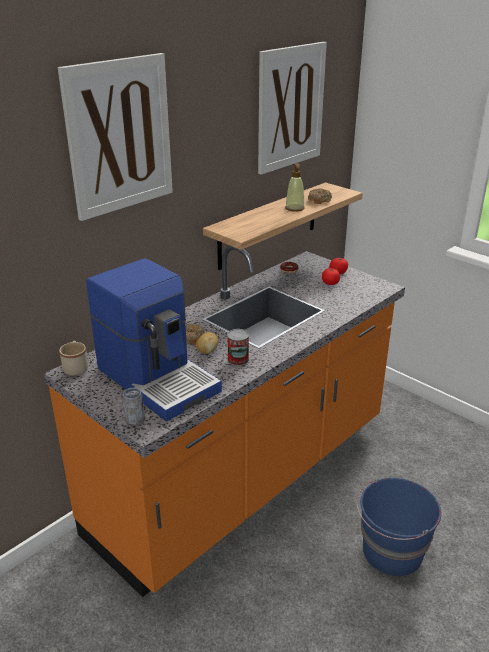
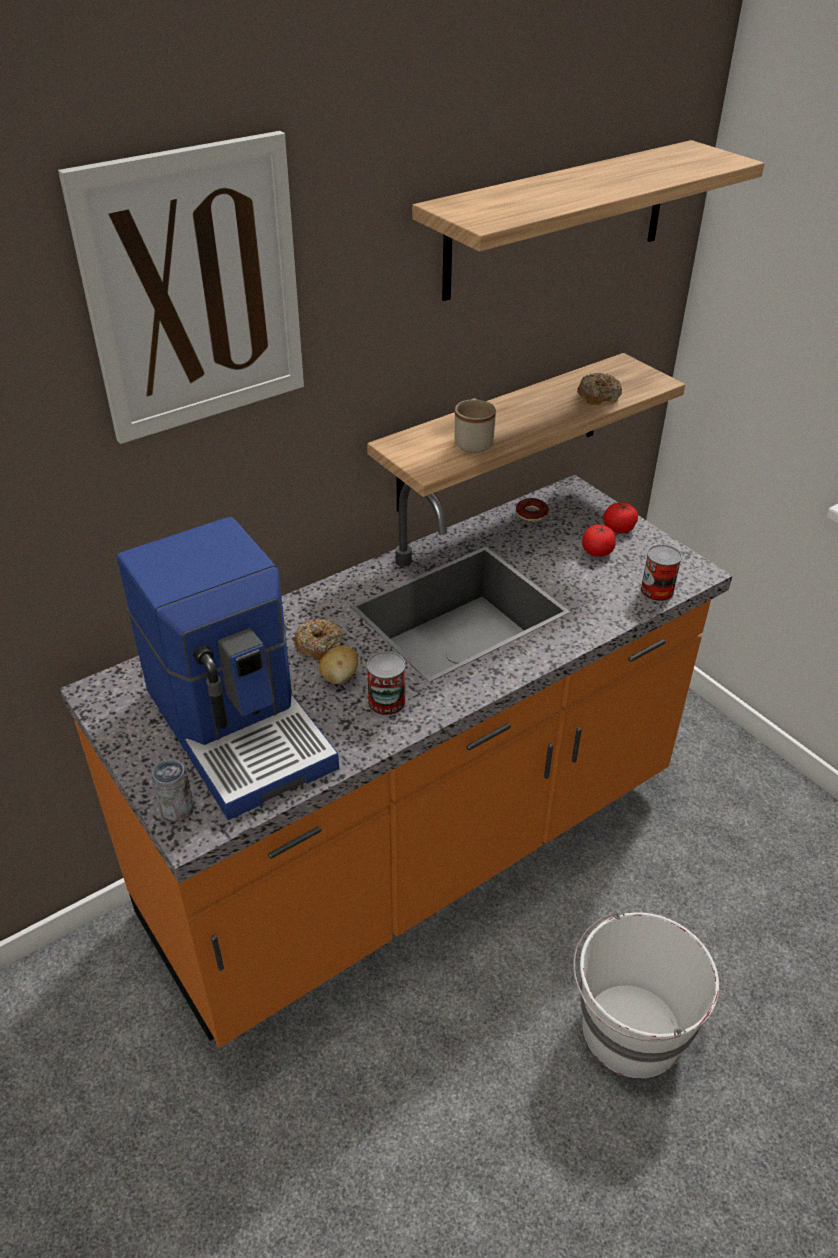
camera: 10 degrees right, 10 degrees up
(76, 367) = (114, 683): beige mug -> beige mug (473, 441)
(290, 107) = (558, 220): picture -> shelf
(294, 208) = (546, 412): soap dispenser -> none
(368, 297) = (657, 591): none -> can
(391, 552) = (630, 1030): blue bucket -> white bucket

